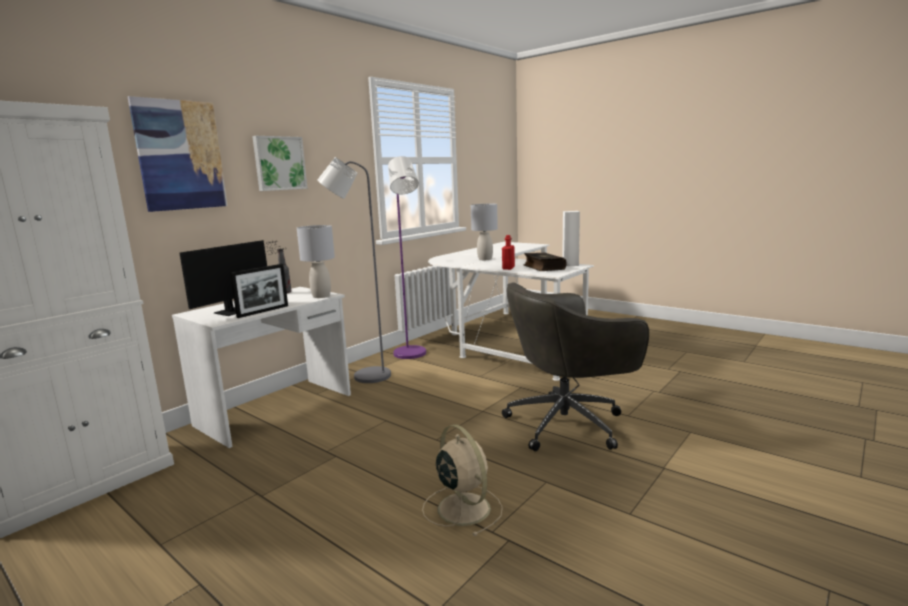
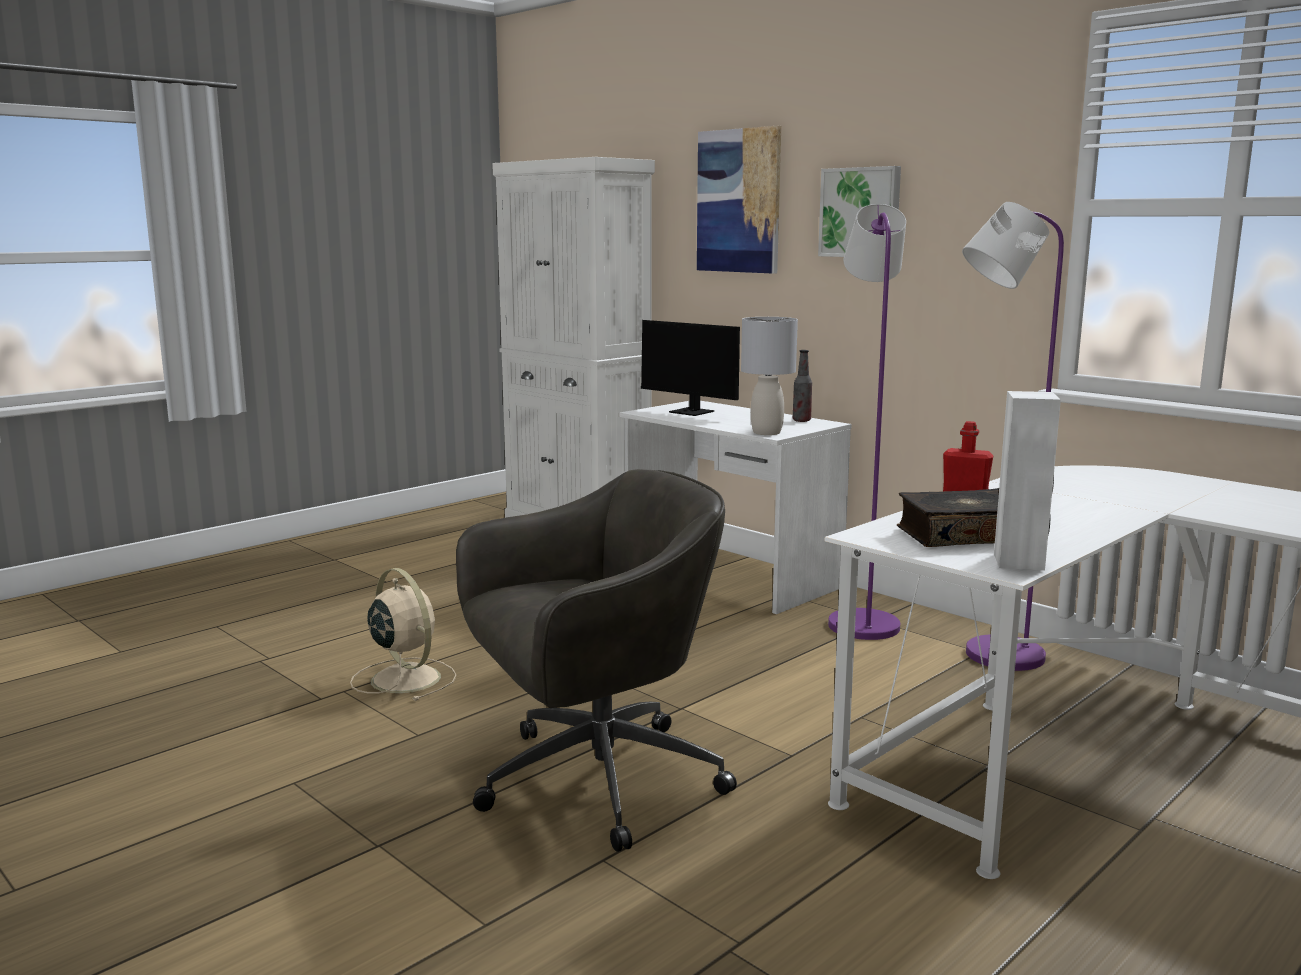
camera: 95 degrees right, 0 degrees up
(263, 311) = (682, 419): picture frame -> none
(365, 376) = (861, 621): grey floor lamp -> purple floor lamp
(462, 507) = (404, 678): beige fan -> beige fan turned 105 degrees counterclockwise
(485, 259) = (1117, 500): grey table lamp -> none
(568, 423) = (594, 781): grey office chair -> grey office chair turned 75 degrees clockwise

